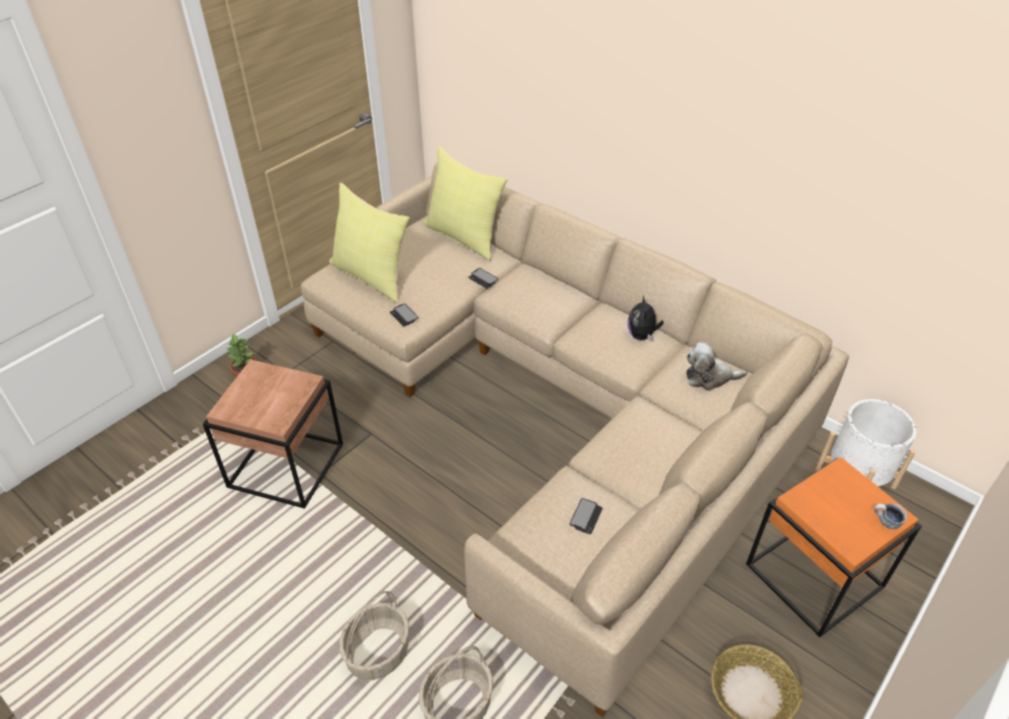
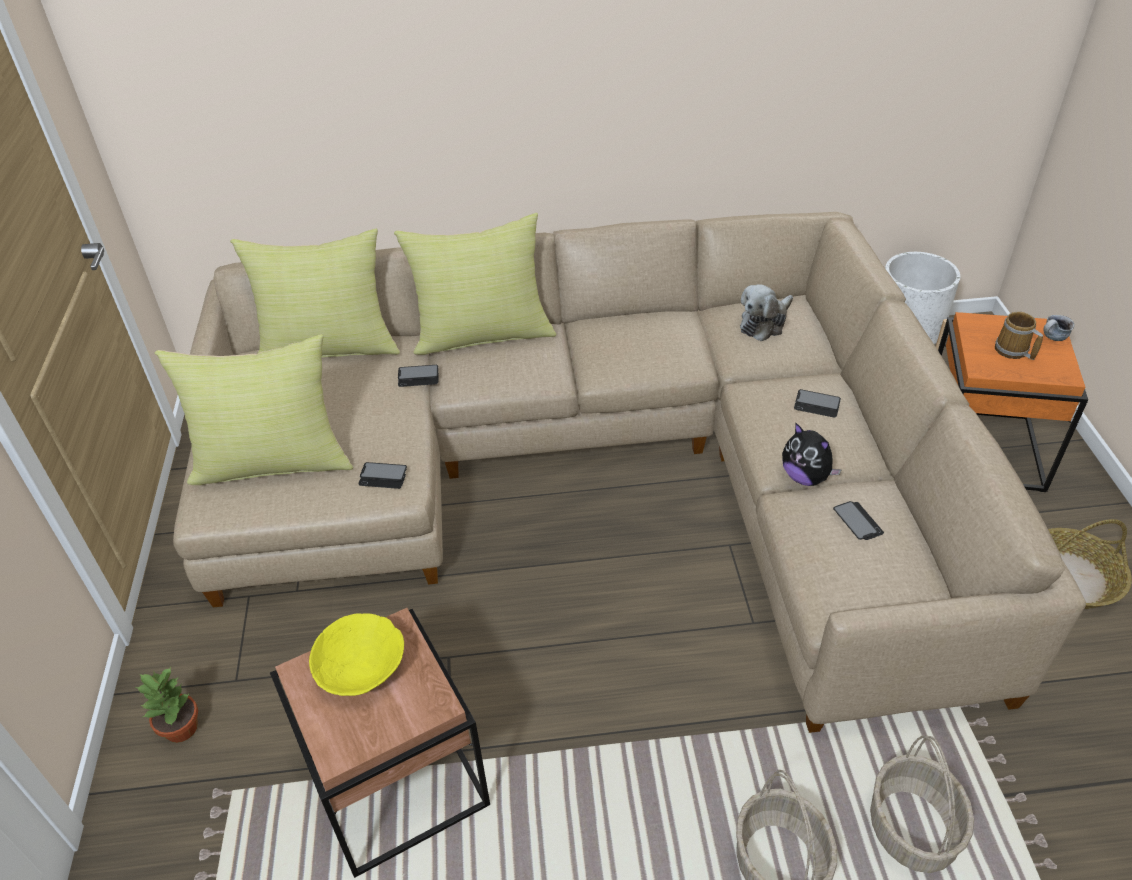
camera: 45 degrees left, 0 degrees up
(274, 386) = (362, 669): none -> yellow bowl
(545, 278) = (483, 334): none -> yellow pillow
(642, 335) = (658, 325): plush toy -> plush toy (805, 477)
(663, 442) = (817, 404): none -> phone
(839, 507) = (1012, 351): none -> mug

